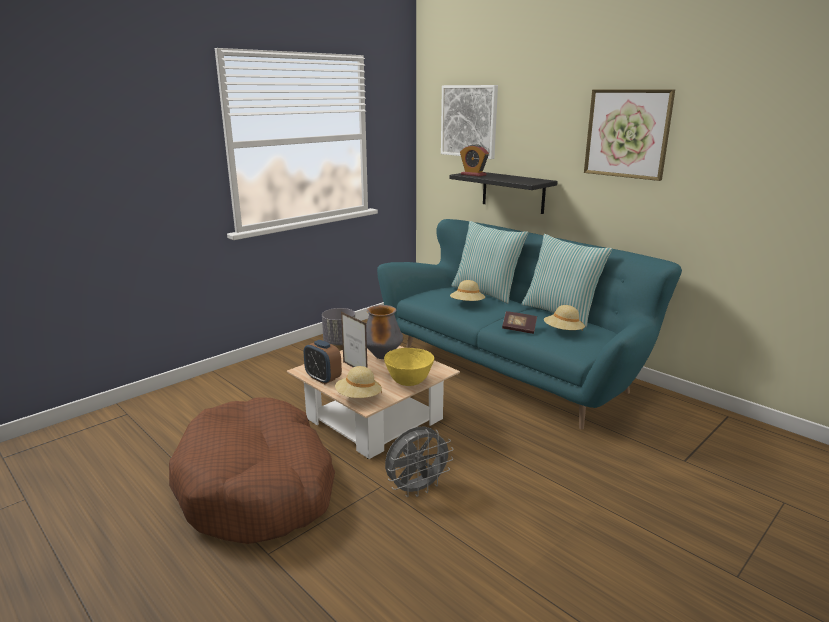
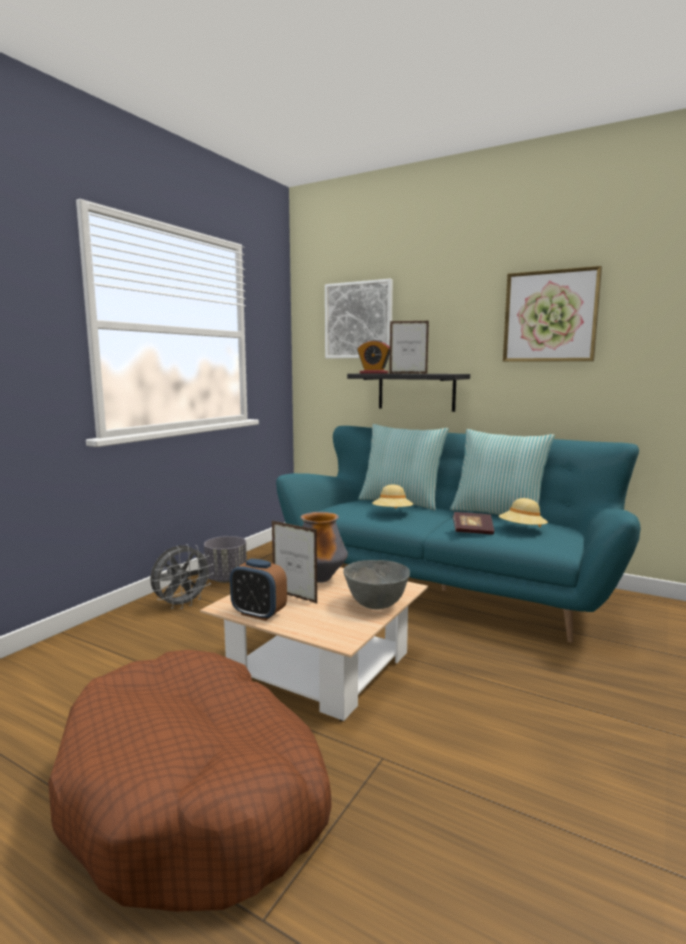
camera: 15 degrees left, 10 degrees down
(358, 397) = (324, 631): beige hat -> none
(409, 382) = (376, 605): yellow bowl -> grey bowl
(417, 489) = (434, 753): grey fan -> grey fan (182, 604)
(499, 179) = (408, 373): none -> picture frame

